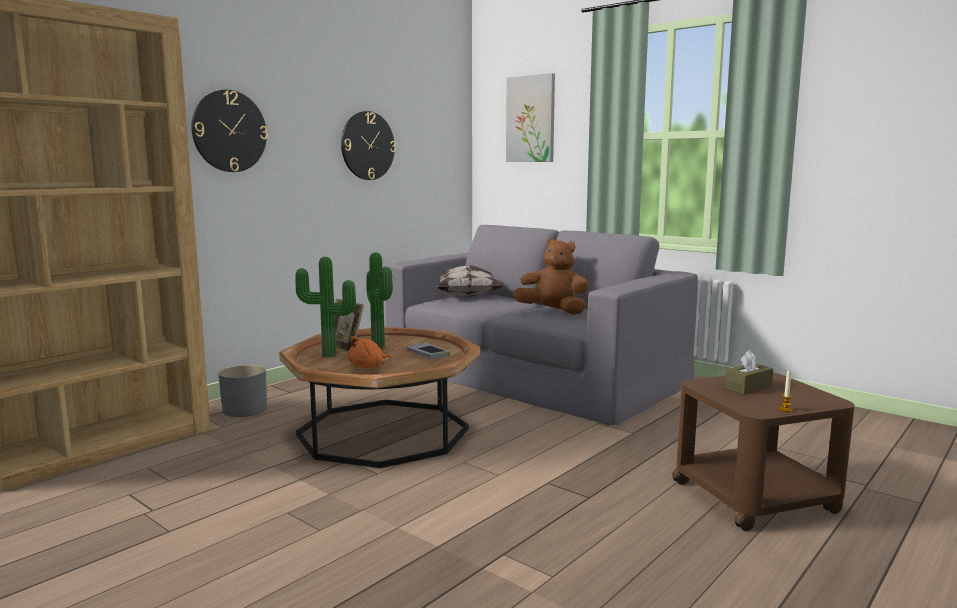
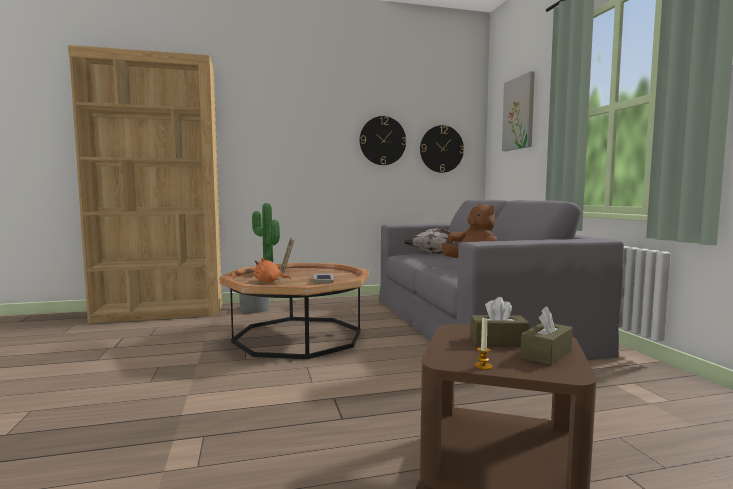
camera: 35 degrees right, 5 degrees down
(229, 131) = (272, 130): wall clock -> wall clock (441, 149)
(380, 346) = (310, 273): potted plant -> none
(793, 390) = (546, 354): none -> brown tissue box

